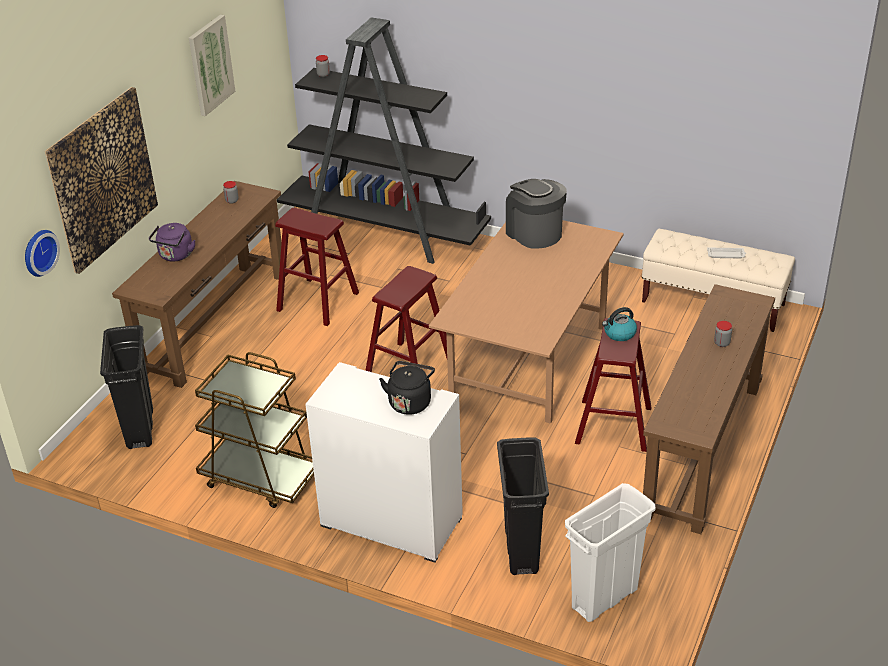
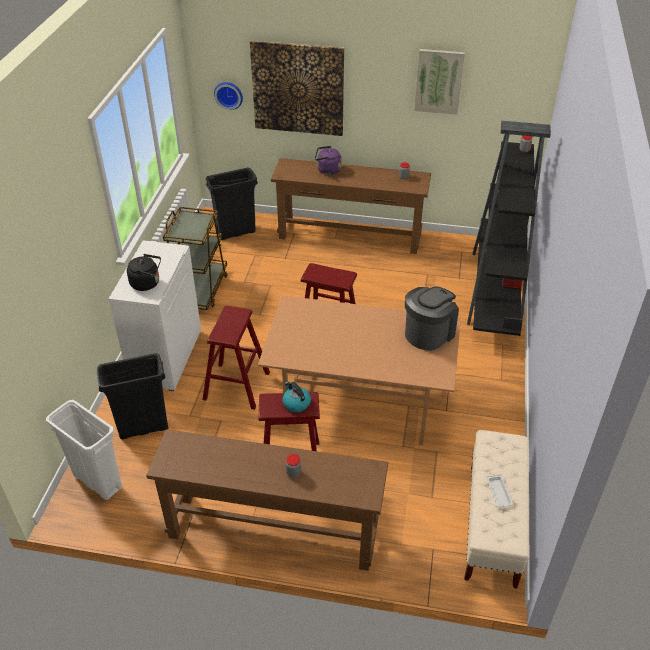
camera: 75 degrees right, 5 degrees up
(317, 301) = (392, 275): red stool -> red stool (236, 385)

